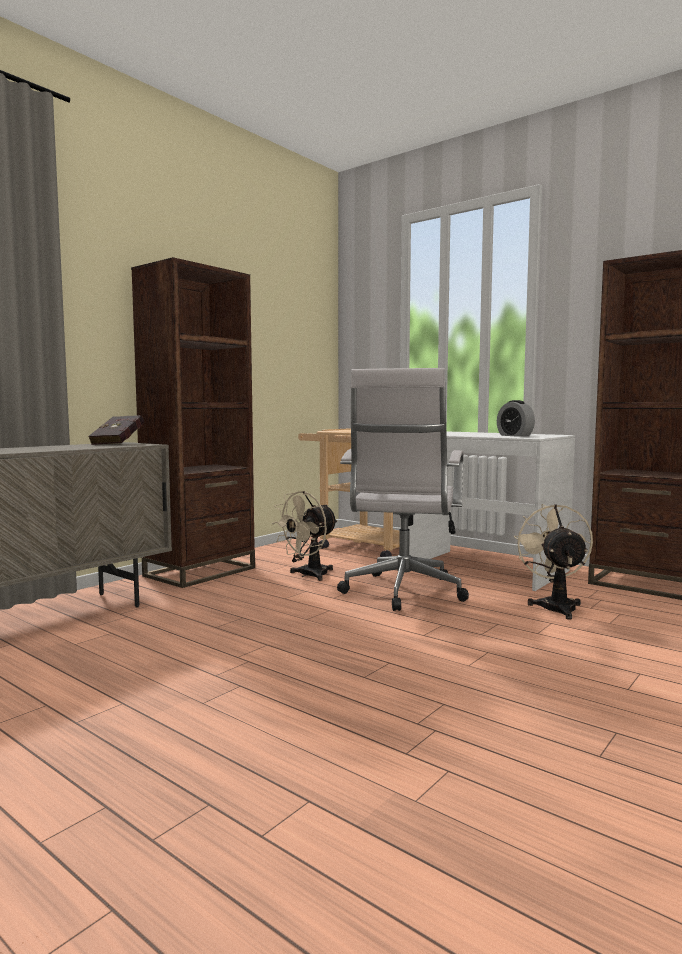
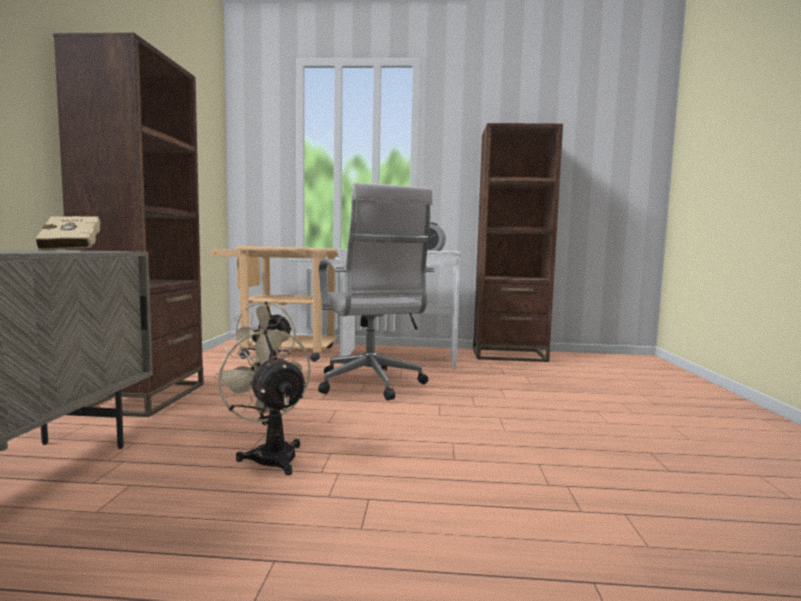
camera: 35 degrees left, 0 degrees up
(120, 443) = (73, 250): red book -> beige book
(555, 606) = (483, 377): beige fan -> beige fan (270, 454)

